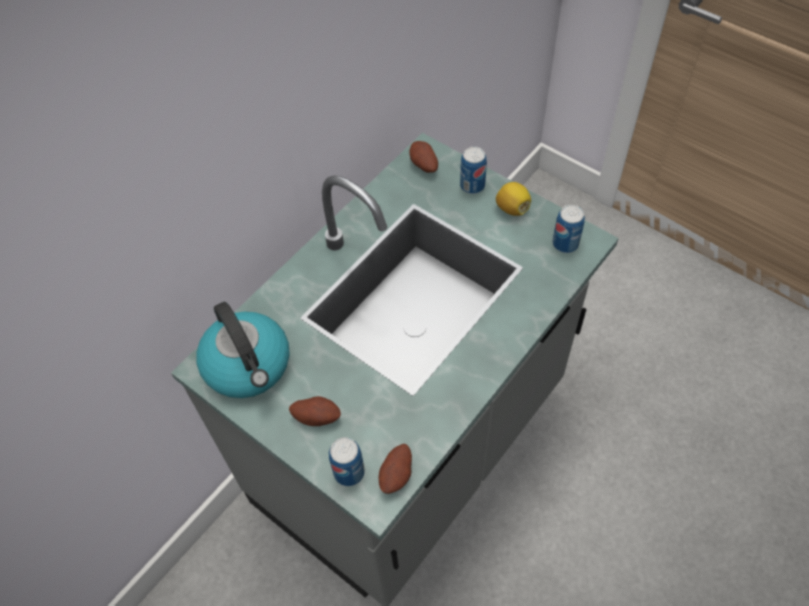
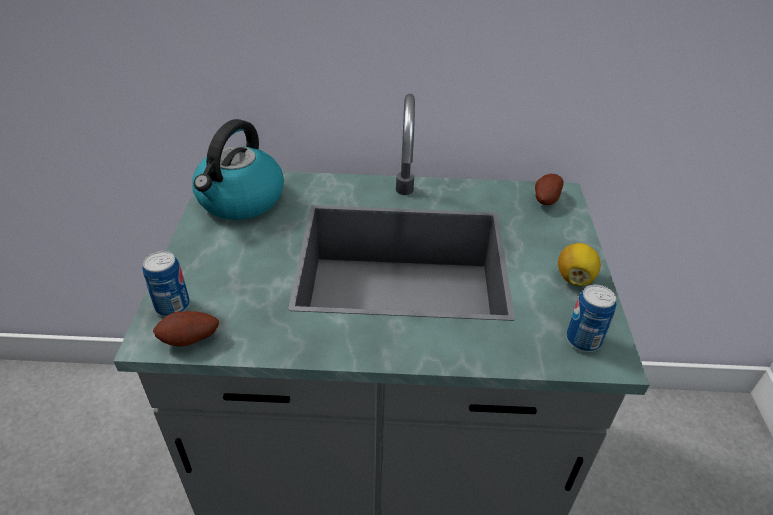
camera: 50 degrees right, 15 degrees down
(317, 416) = (218, 259): potato -> none
(472, 186) = (564, 239): can -> none

